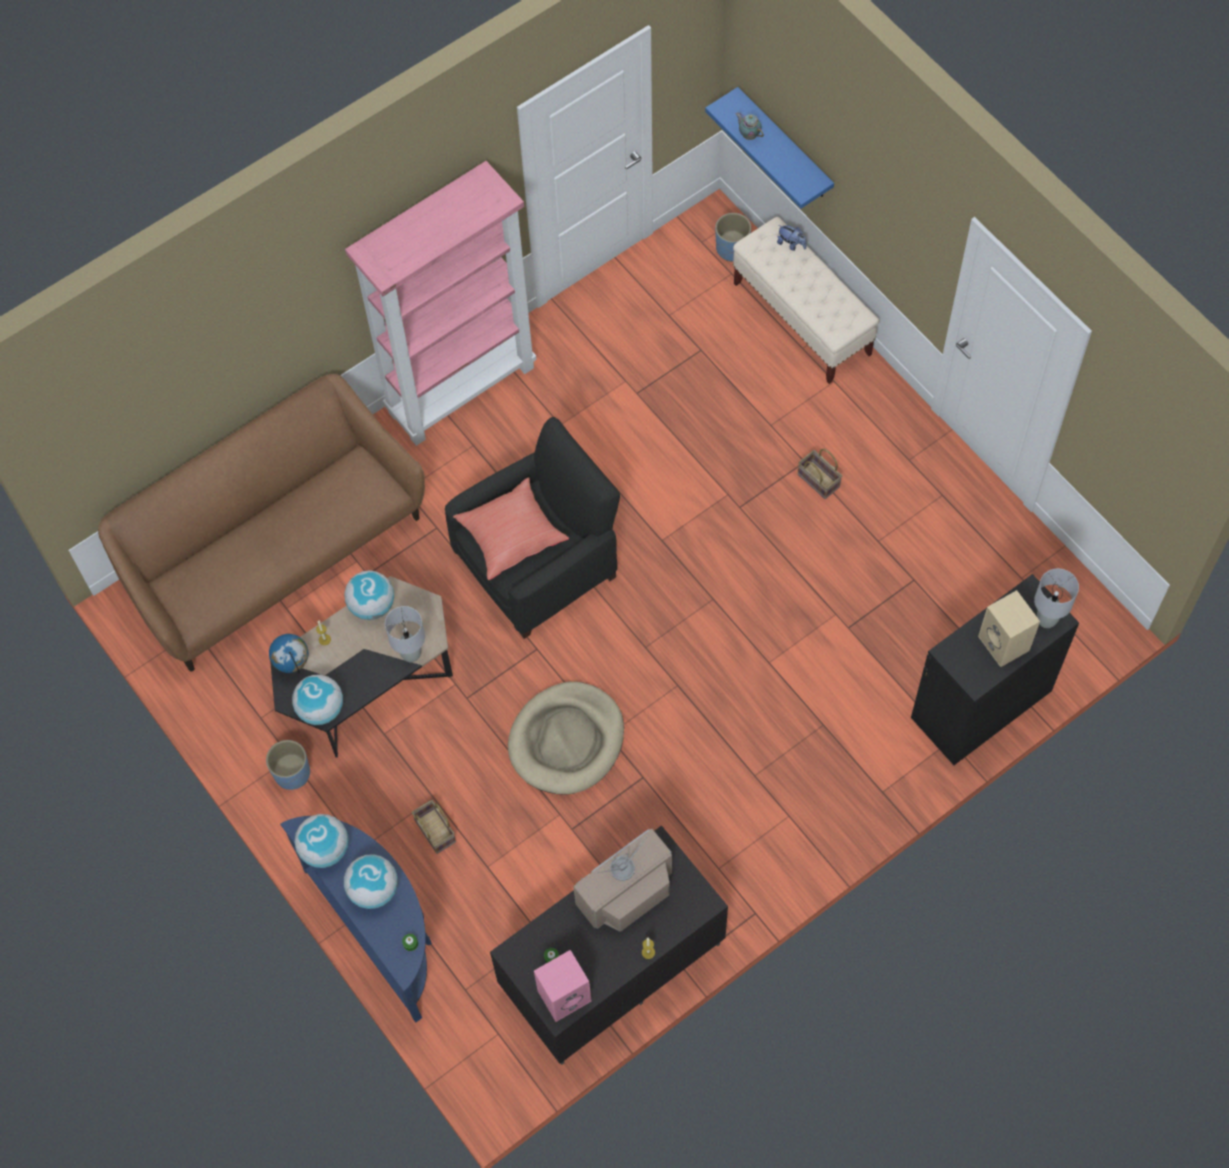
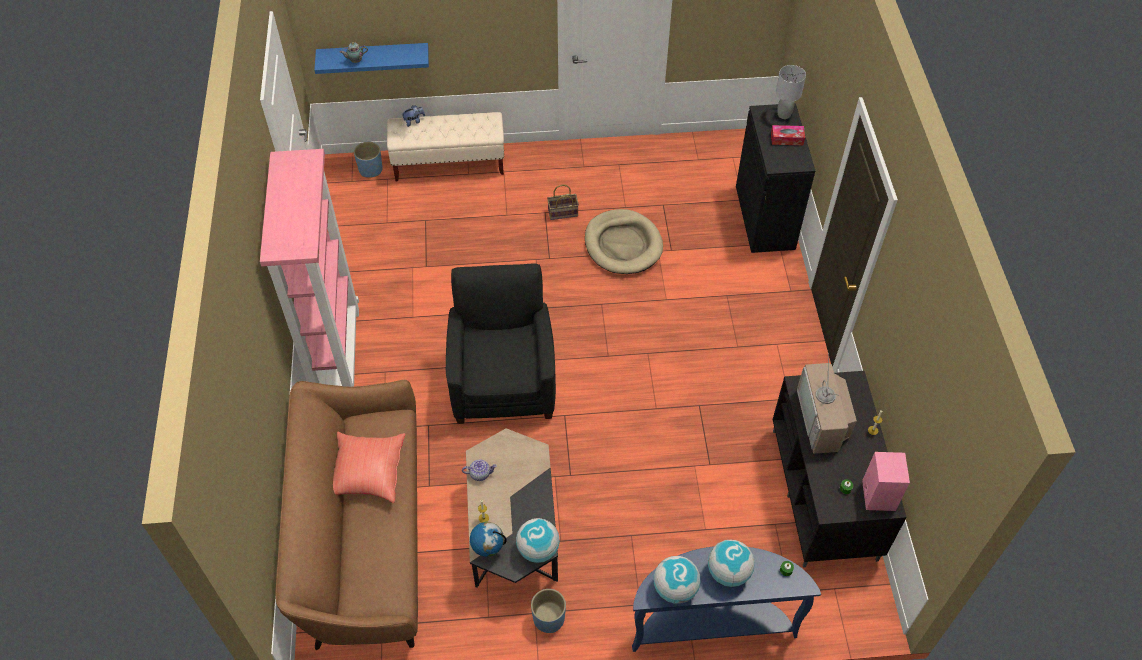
camera: 60 degrees left, 10 degrees down
(372, 605) = (480, 473): globe -> teapot
(411, 654) = (537, 469): grey table lamp -> none
(434, 831) = (657, 548): basket -> none
(510, 536) = (496, 361): red pillow -> red pillow (367, 473)
(567, 740) = (643, 433): beige dog bed -> beige dog bed (623, 244)
(1005, 644) = (787, 139): beige speaker -> tissue box

